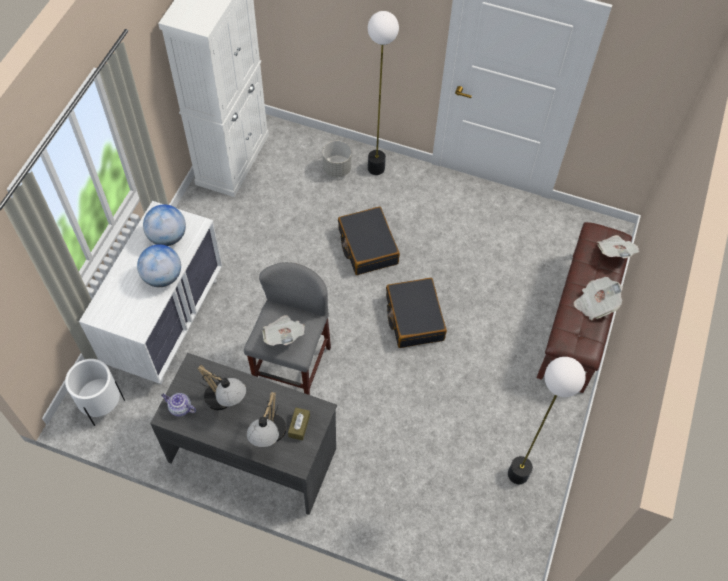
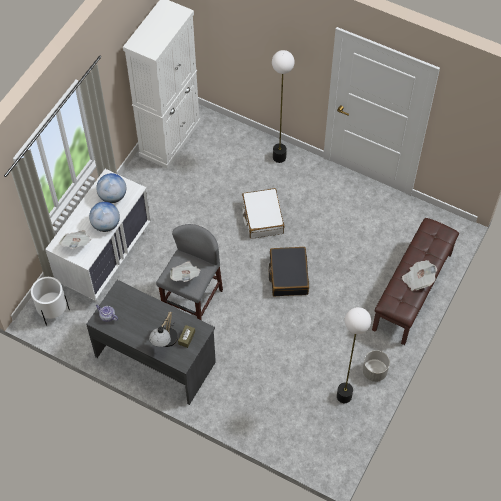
camera: 10 degrees right, 0 degrees up
(225, 401) = (139, 315): table lamp -> none
(337, 169) = (249, 154): grey planter -> grey planter (374, 371)
(367, 246) = (262, 218): black suitcase -> white suitcase
(615, 252) = (442, 243): newspaper -> newspaper (77, 243)

